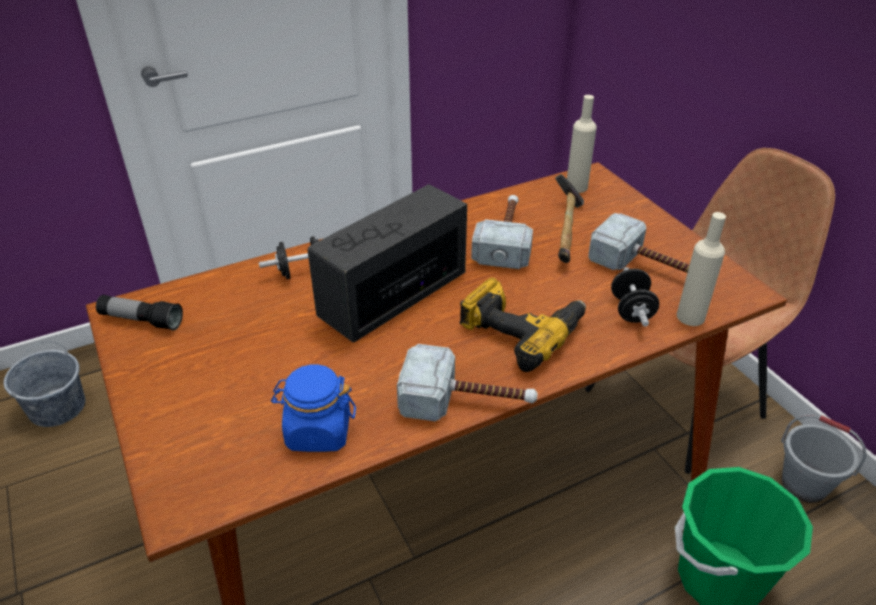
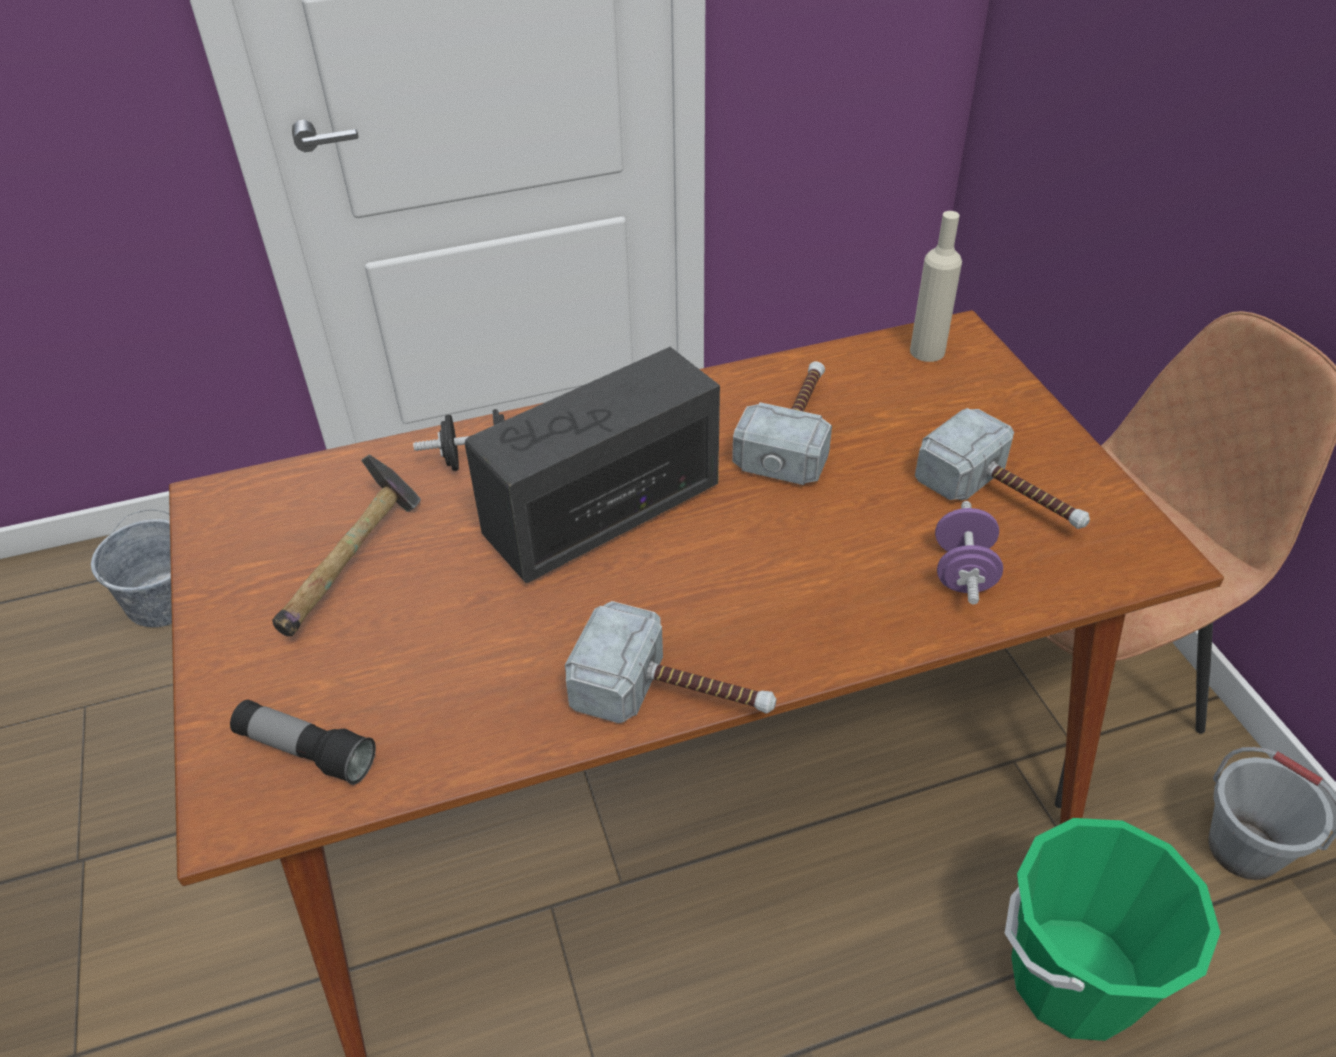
camera: 10 degrees right, 5 degrees up
(141, 320) = (239, 517): flashlight -> flashlight (306, 751)
(318, 431) = (448, 718): blue jar -> none
(521, 330) = (782, 587): power drill -> none
(567, 232) = (893, 428): hammer -> hammer (354, 563)
(631, 310) = (963, 572): black dumbbell -> purple dumbbell
(690, 317) = (1056, 592): beige bottle -> none

